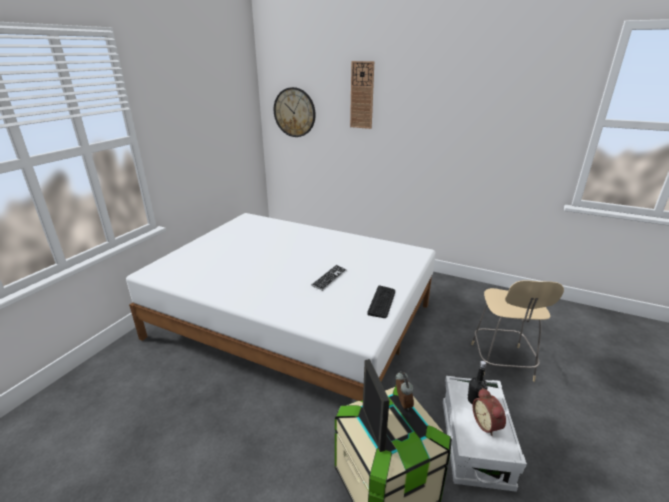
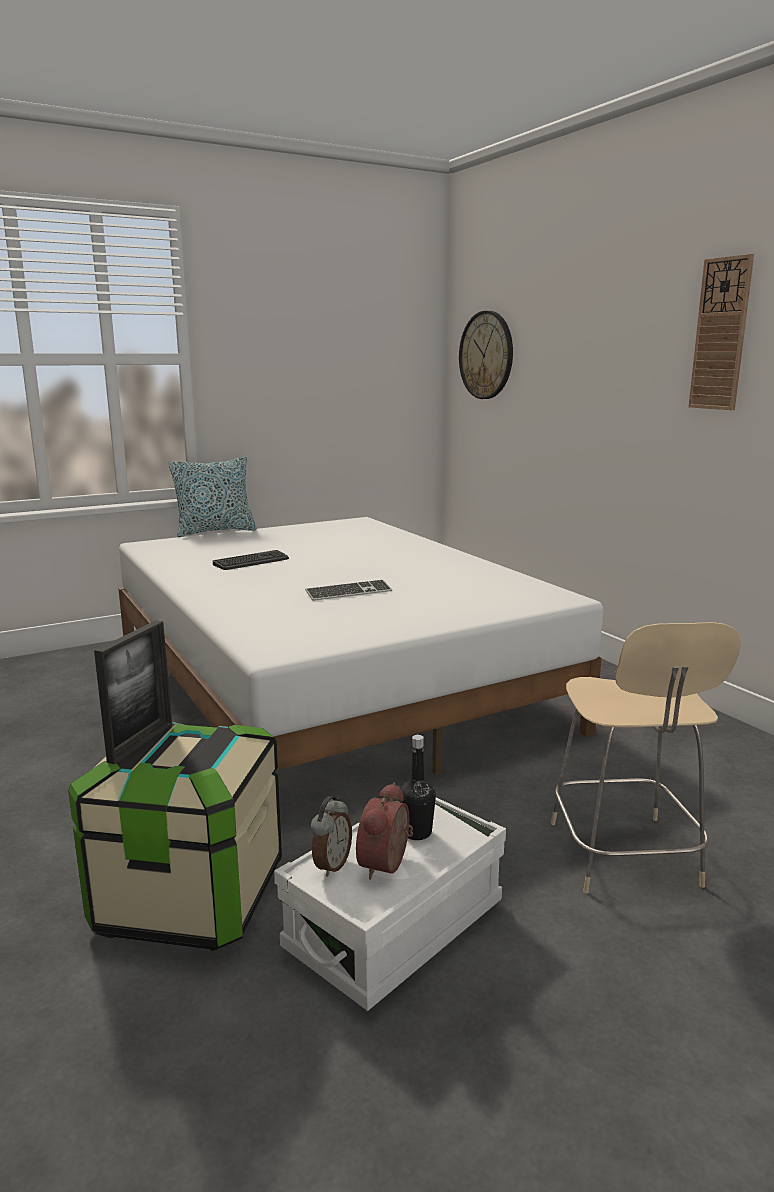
camera: 35 degrees right, 10 degrees down
(176, 247) = (215, 531): none -> pillow
(362, 95) = (578, 313): wall clock -> wall clock (721, 334)
(382, 302) = (375, 629): keyboard -> keyboard (251, 561)
(402, 403) = (221, 737): alarm clock -> alarm clock (331, 865)
(501, 363) = (624, 857): beige chair -> beige chair turned 45 degrees counterclockwise

